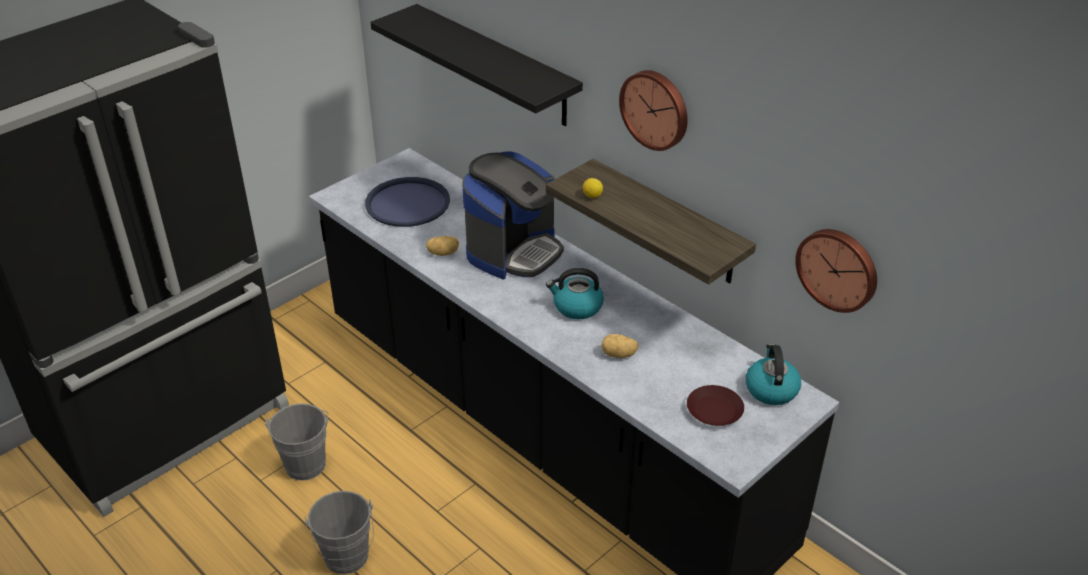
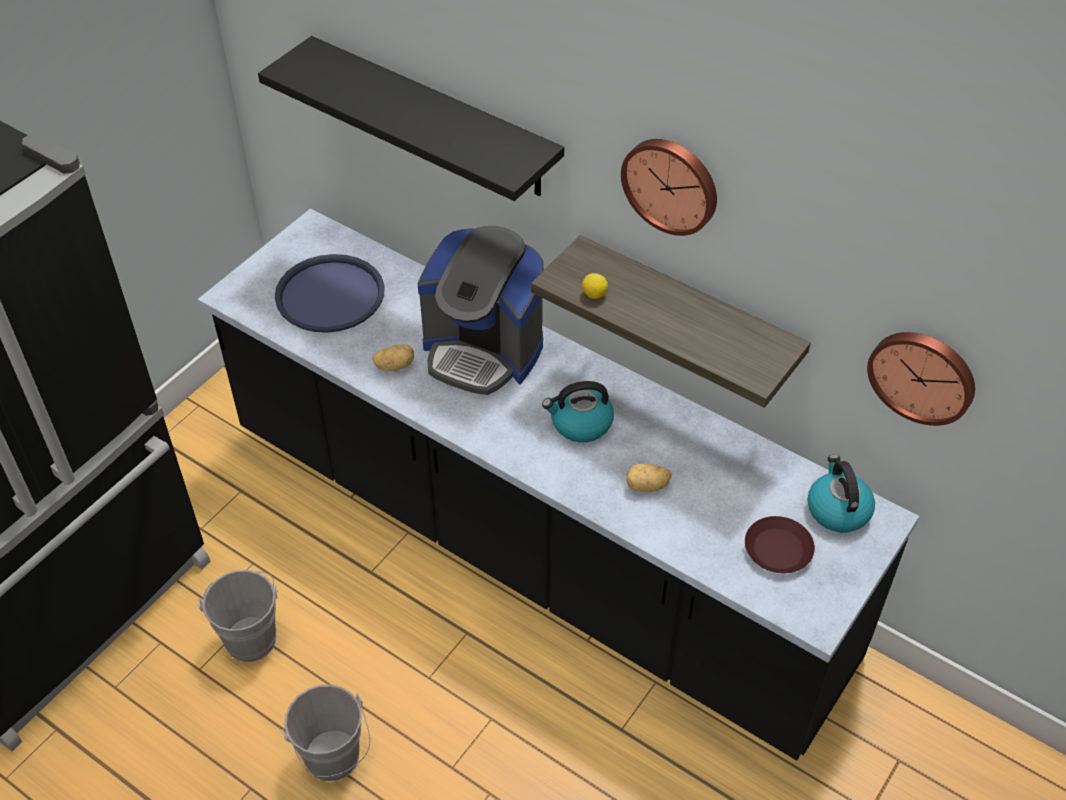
camera: 10 degrees left, 10 degrees up
(514, 251) = (483, 351): coffee machine -> coffee machine turned 90 degrees clockwise

